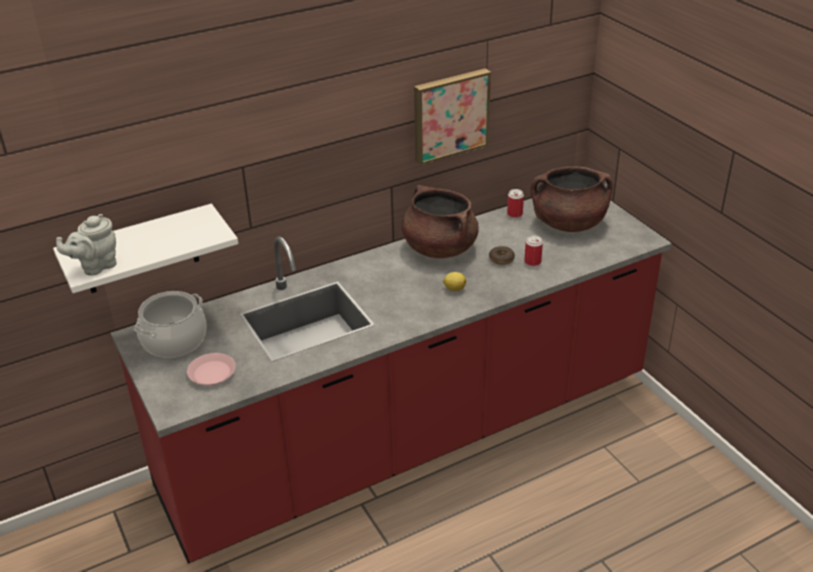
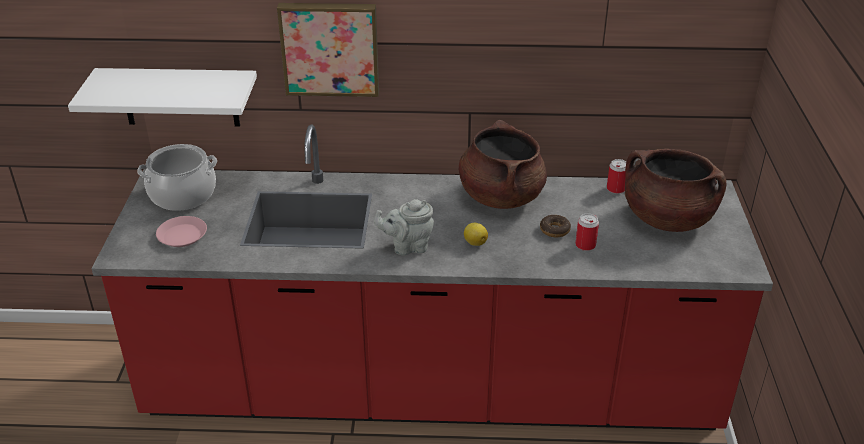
camera: 30 degrees right, 0 degrees up
(96, 266) = (104, 94): grey teapot -> grey teapot (407, 247)
(449, 115) = (549, 49): picture -> picture (330, 48)

